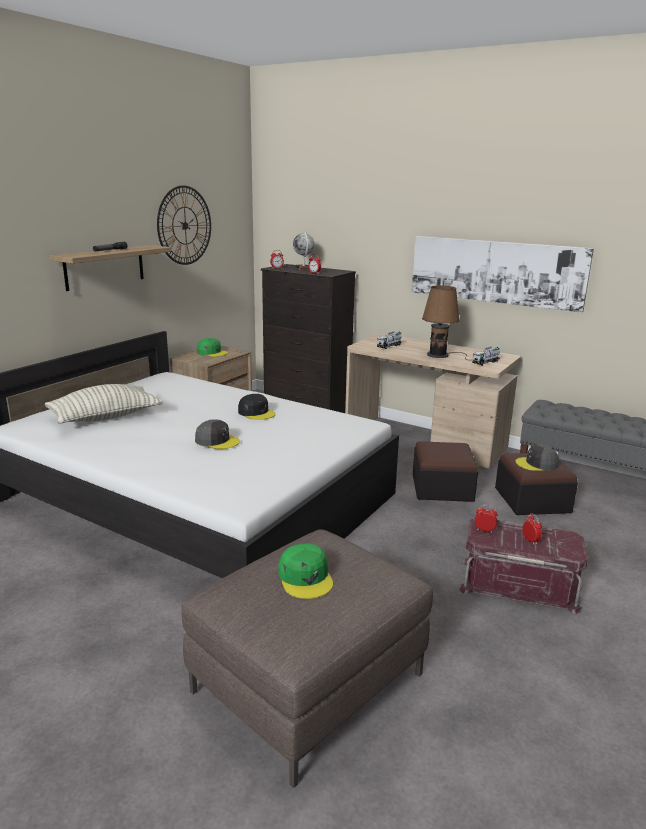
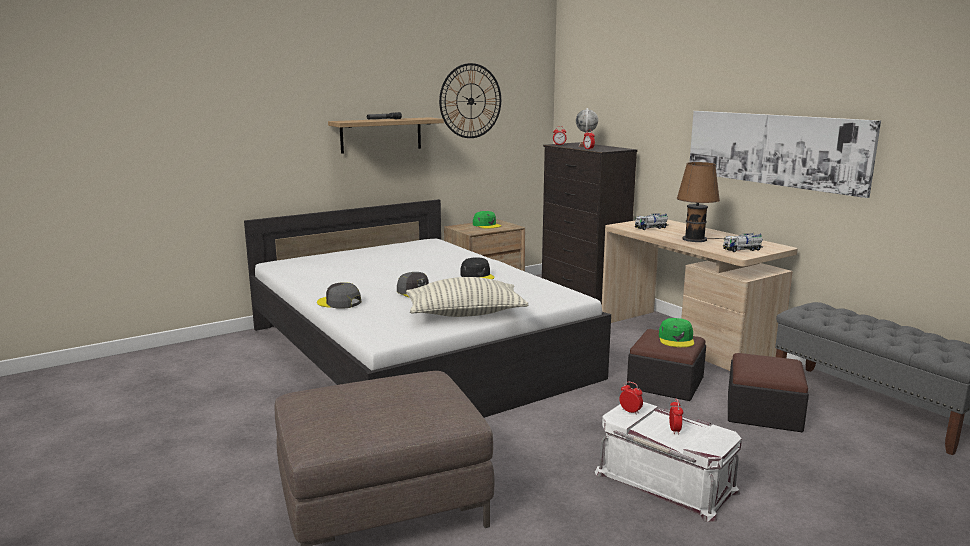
camera: 25 degrees right, 5 degrees down
(105, 417) = (346, 265): pillow -> pillow (465, 314)
(305, 578) = (379, 398): green cap -> green cap (676, 339)
(518, 584) = (666, 481): red storage box -> white storage box
(537, 464) = (765, 367): grey cap -> grey cap (339, 302)

